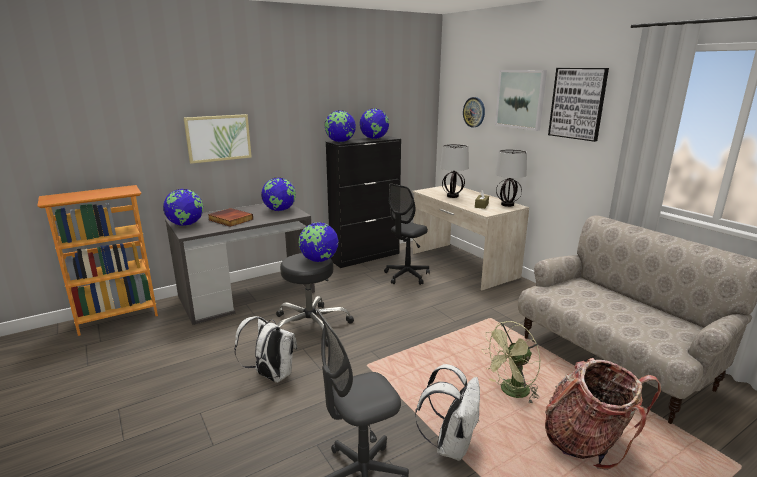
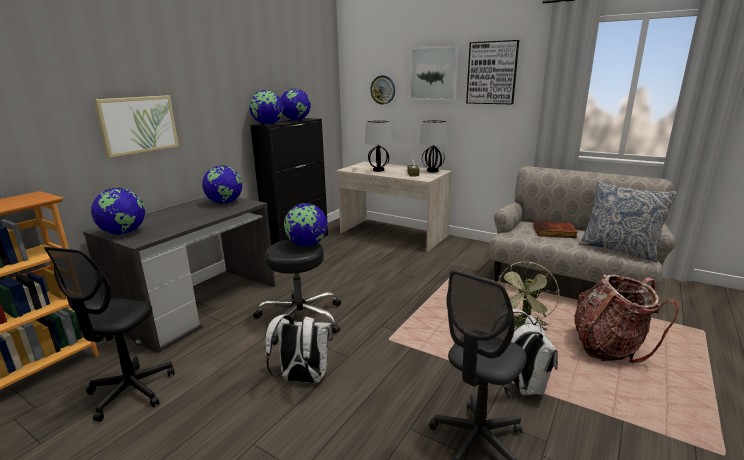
camera: 25 degrees left, 0 degrees up
(230, 219) = (176, 219): book -> book (554, 232)
(406, 276) = (353, 253): black office chair -> black office chair (131, 391)
(658, 336) = (619, 249): none -> pillow

